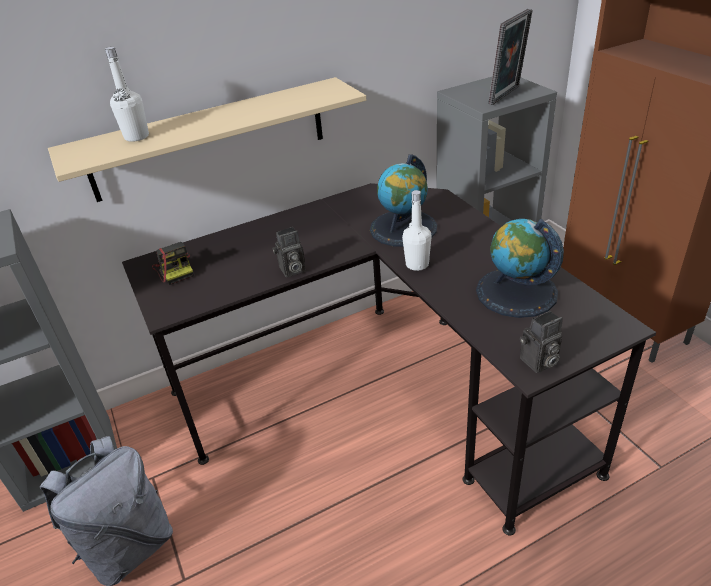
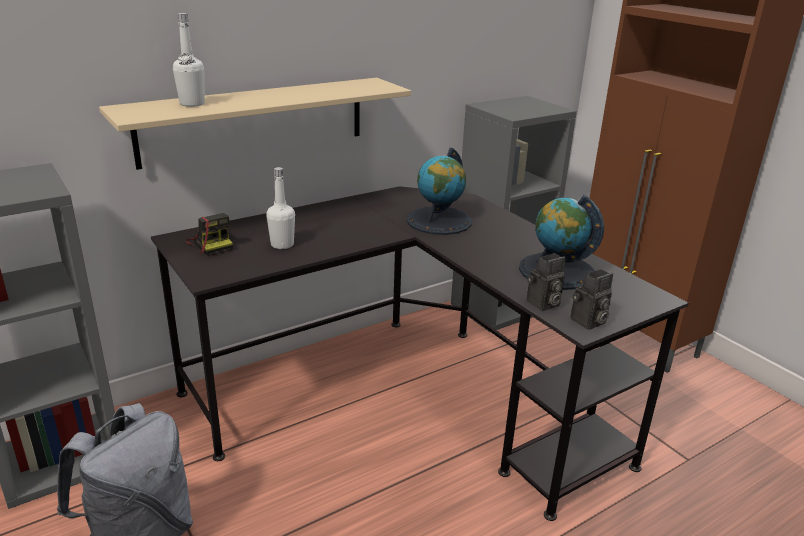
camera: 10 degrees left, 10 degrees down
(291, 270) = (334, 249): camera -> camera (543, 304)
(417, 264) = (458, 248): white bottle -> white bottle (282, 244)
(507, 96) = (532, 111): picture frame -> none

